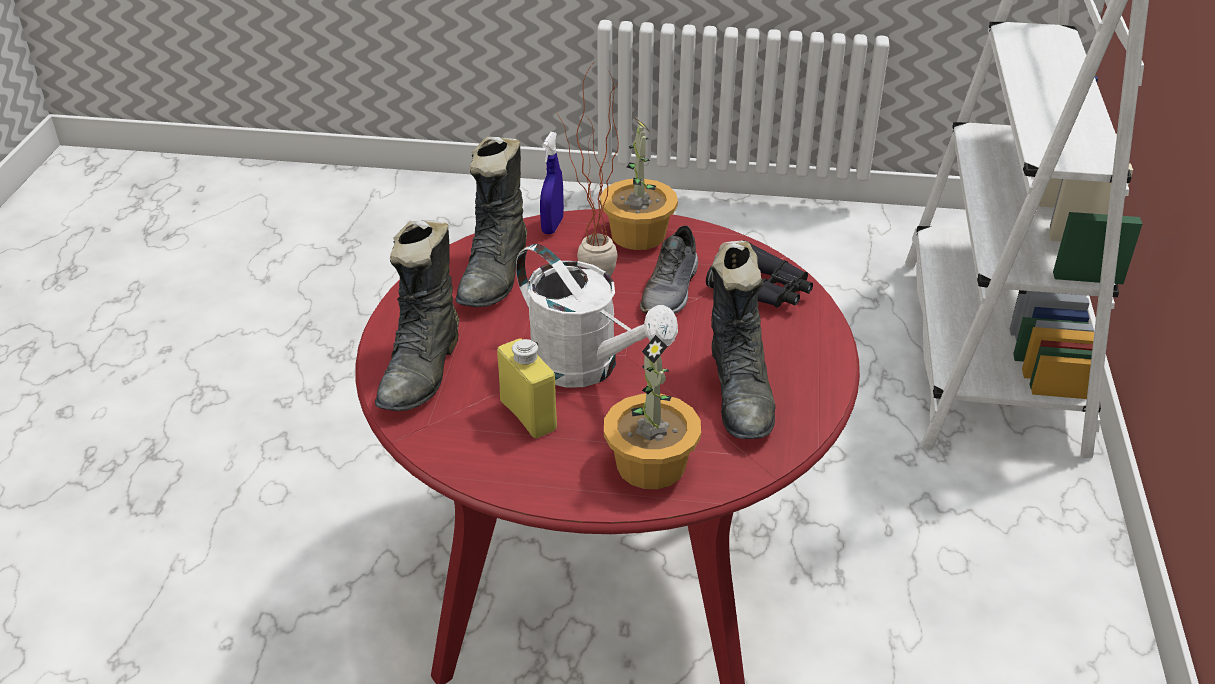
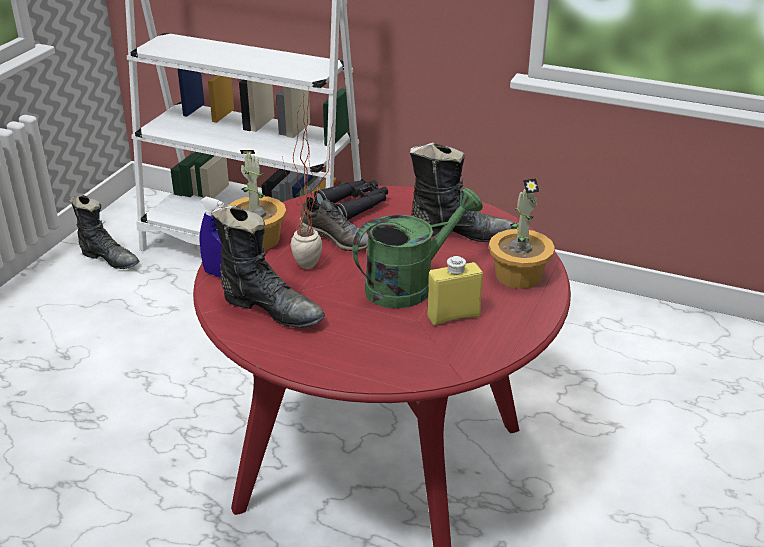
camera: 75 degrees left, 5 degrees down
(423, 370) = (381, 358): black boot -> black boot (109, 259)
(587, 368) = (409, 285): white watering can -> green watering can

